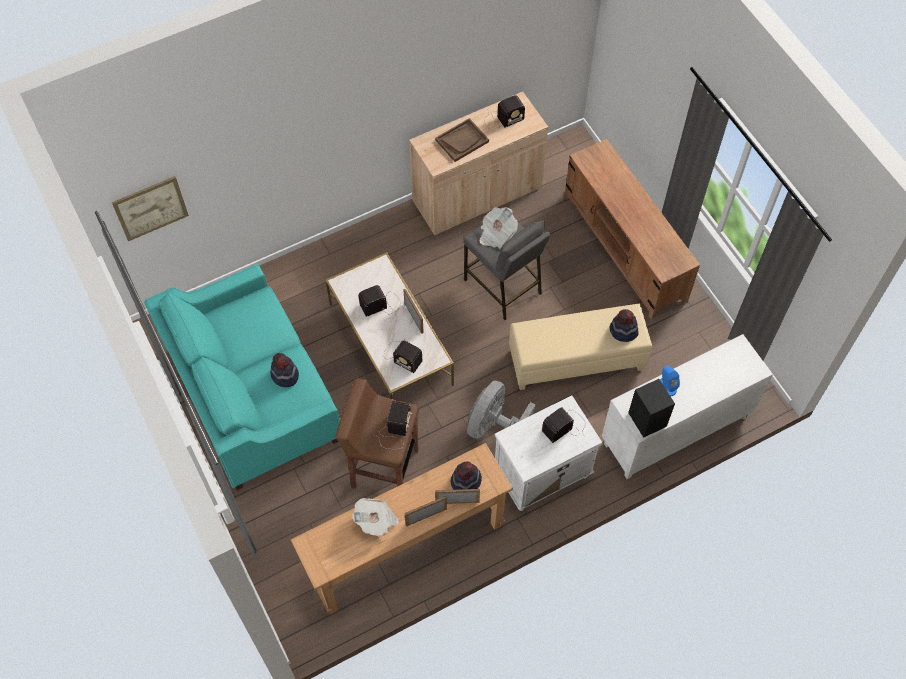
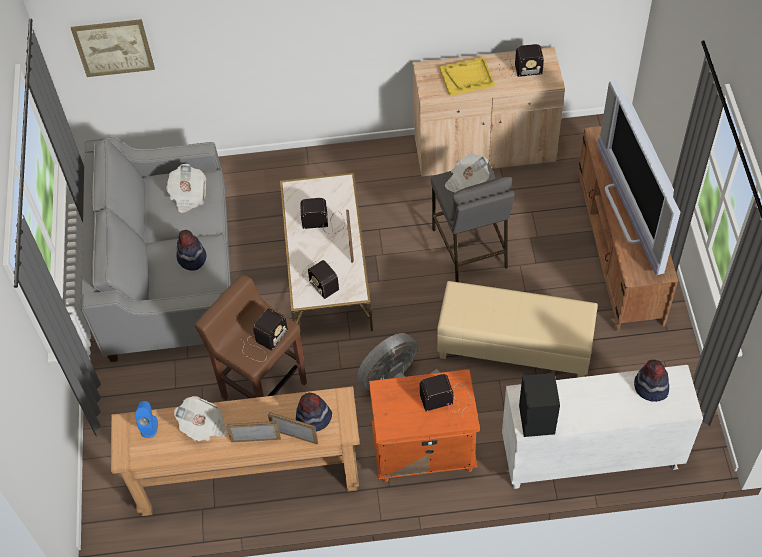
camera: 25 degrees right, 5 degrees down
(253, 395) = (169, 276): turquoise sofa -> grey sofa
(254, 319) = (188, 195): none -> newspaper
(462, 141) = (466, 77): brown tray -> yellow tray
(541, 474) = (423, 451): white nightstand -> orange nightstand
(623, 331) = (565, 326): hat -> hat (650, 387)
(638, 218) = (630, 213): none -> television
(667, 386) = (575, 392): blue speaker -> blue speaker (149, 426)

